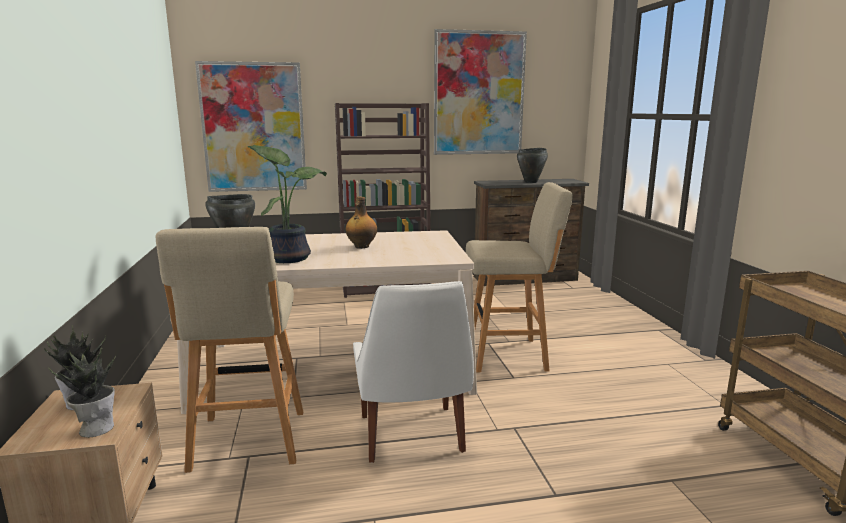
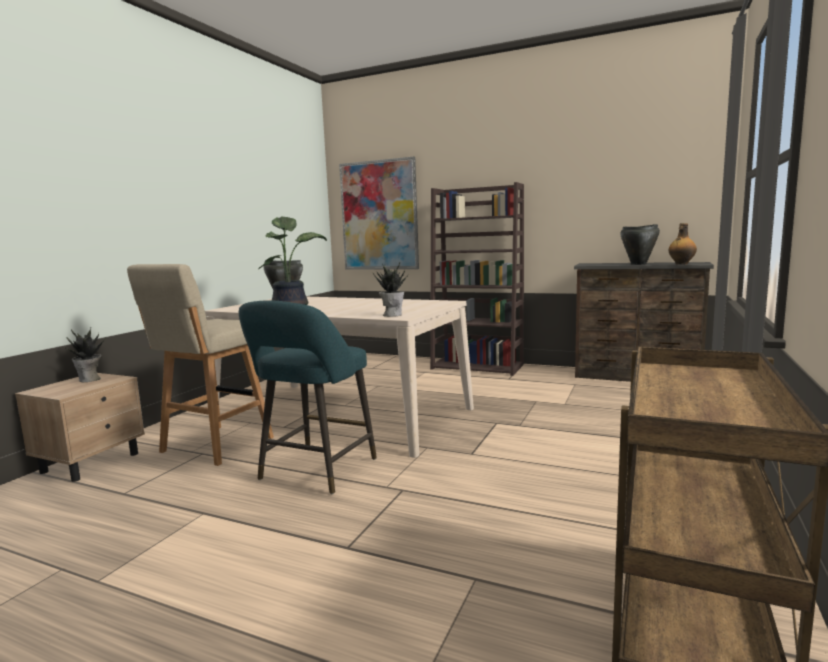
camera: 35 degrees right, 5 degrees down
(96, 428) = (69, 391): potted plant -> potted plant (392, 315)
(361, 247) = (360, 306): bottle -> bottle (681, 264)
(412, 436) = (315, 472): white chair -> turquoise stool
(479, 94) = (587, 169): picture -> none
(510, 355) = (500, 436): beige stool -> none

